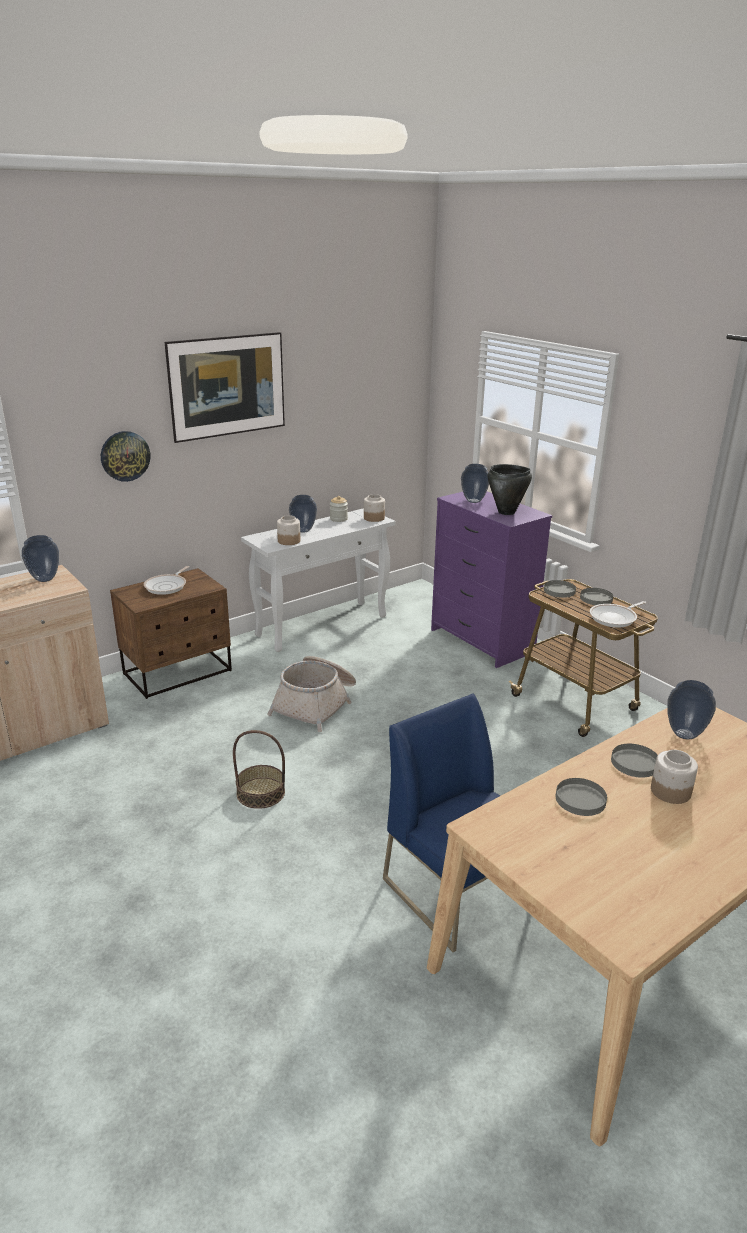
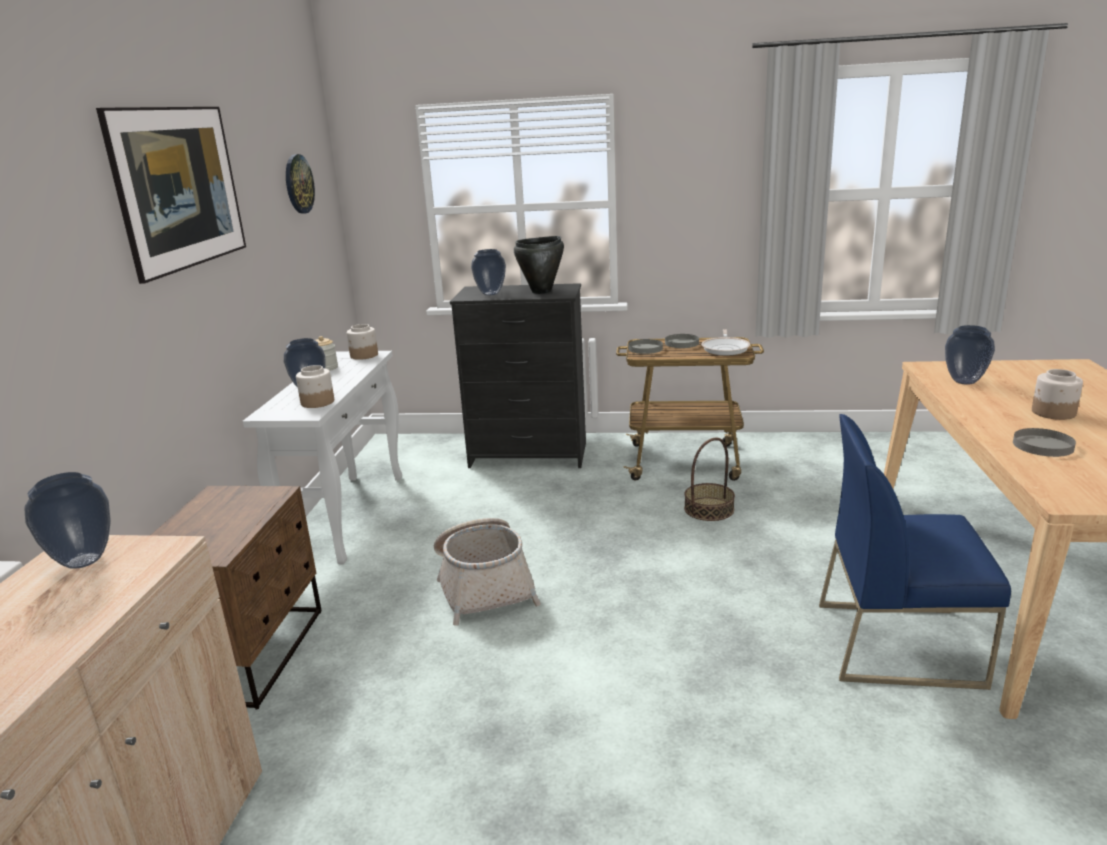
camera: 45 degrees left, 5 degrees down
(125, 456) = (84, 315): wall clock -> wall clock (298, 184)
(167, 586) = (207, 519): frying pan -> none
(261, 793) = (596, 699): basket -> basket (709, 509)
(481, 641) = (528, 455): purple dresser -> black dresser
(635, 763) = (996, 409): grey plate -> none

